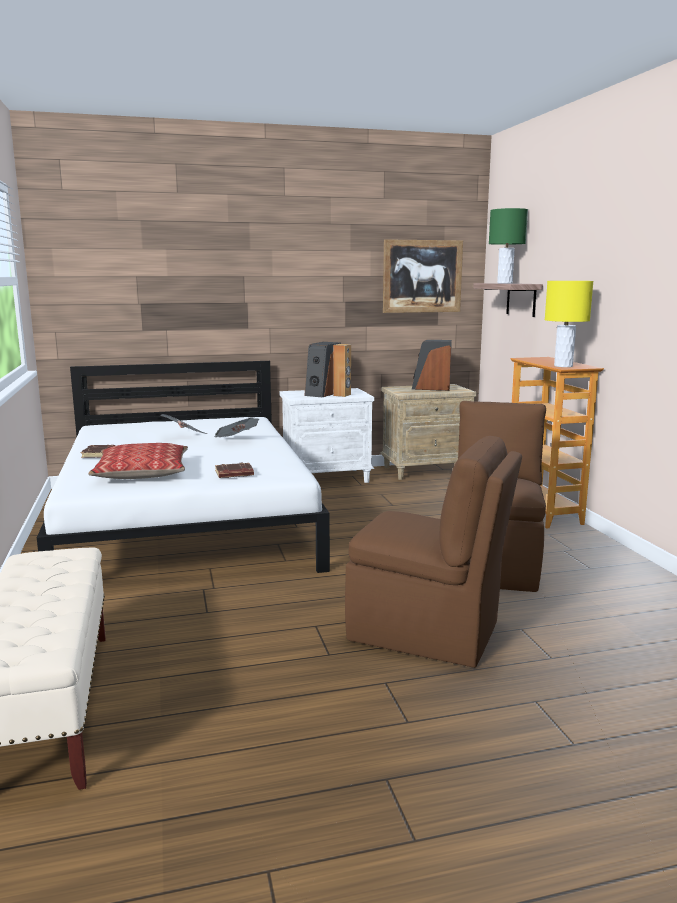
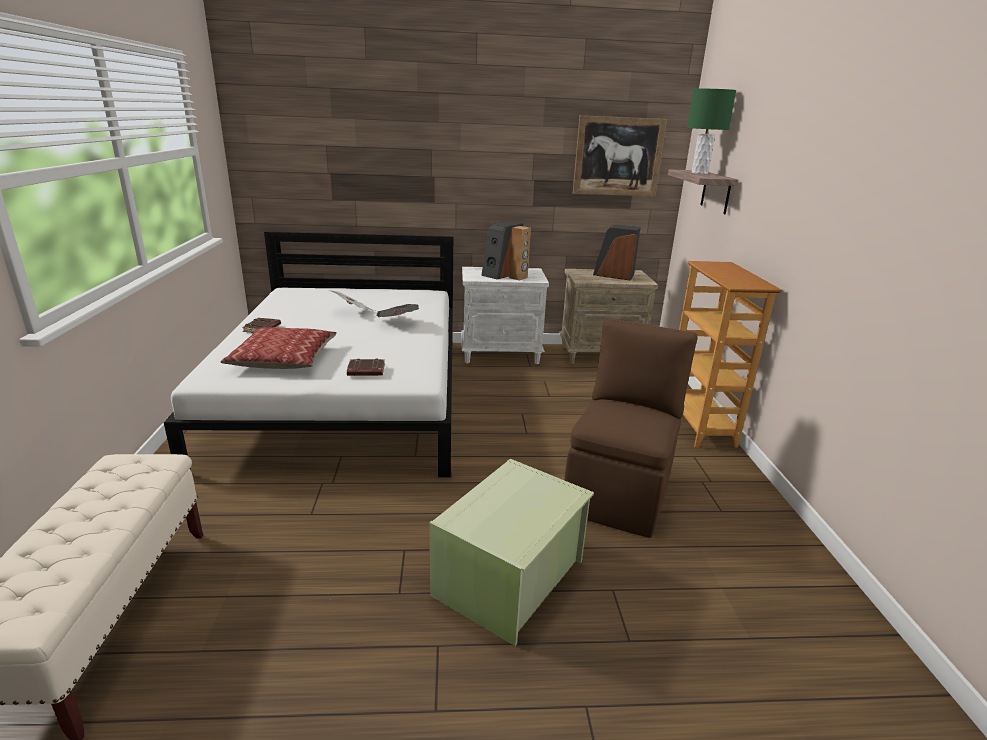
camera: 10 degrees right, 10 degrees up
(427, 632) = (512, 578): brown chair -> green storage box
(563, 366) = (737, 282): yellow table lamp -> none

